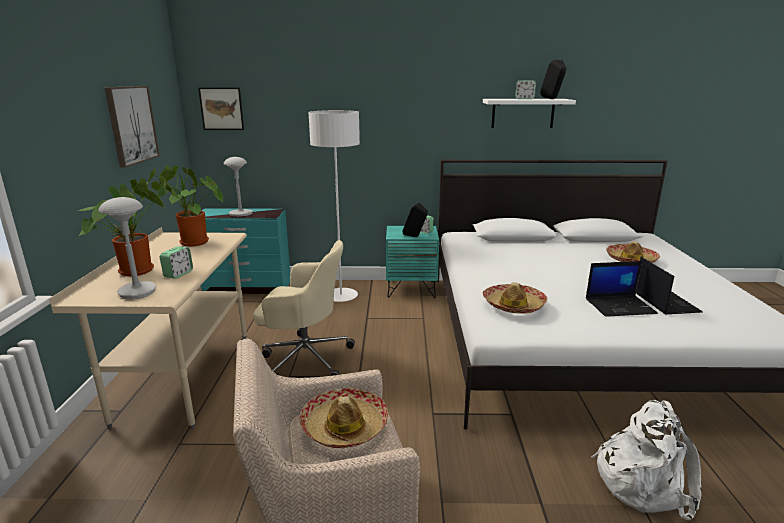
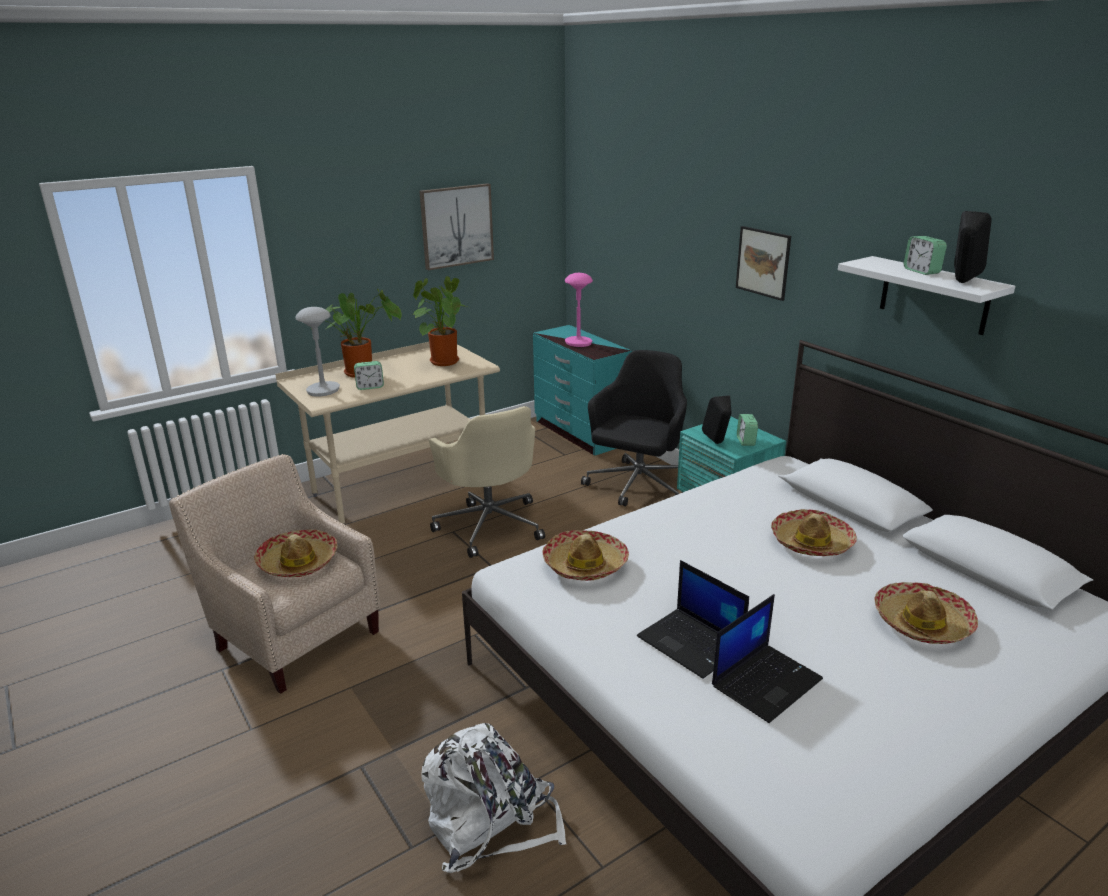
camera: 55 degrees right, 5 degrees up
(221, 108) = (593, 210): picture -> picture (763, 262)
(241, 214) = (578, 343): grey table lamp -> pink table lamp
(341, 296) = (637, 486): white floor lamp -> black office chair
(543, 254) = (811, 542): none -> hat

